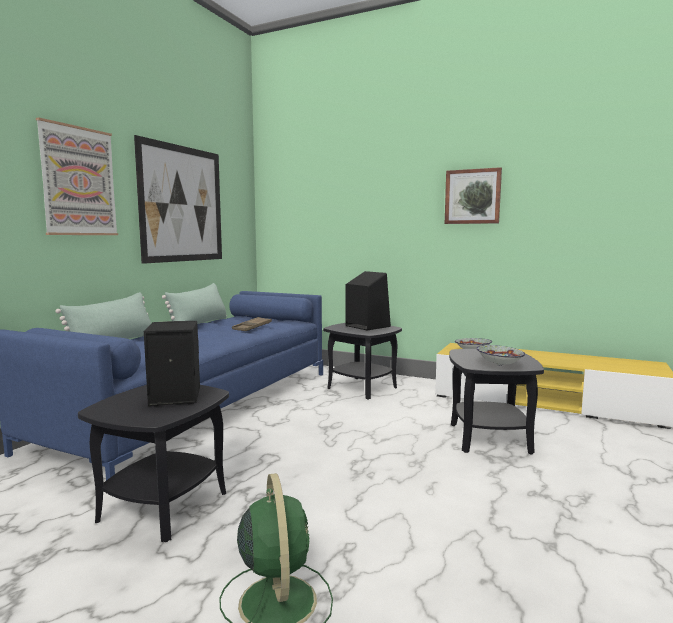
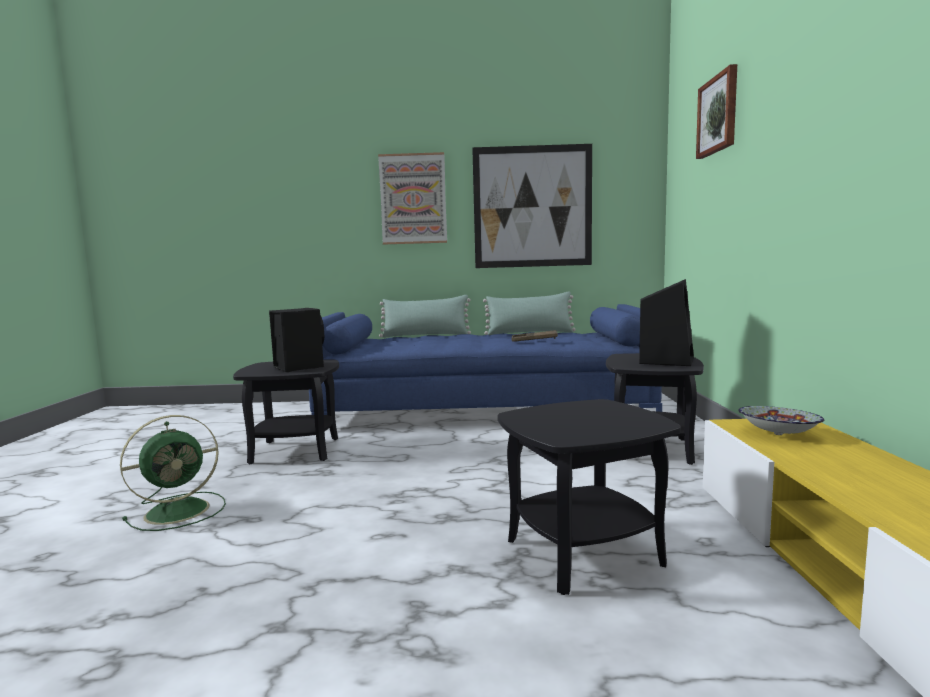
camera: 65 degrees right, 0 degrees up
(472, 196) = (855, 125): picture -> picture (718, 115)
(498, 365) = (543, 424): bowl -> none

